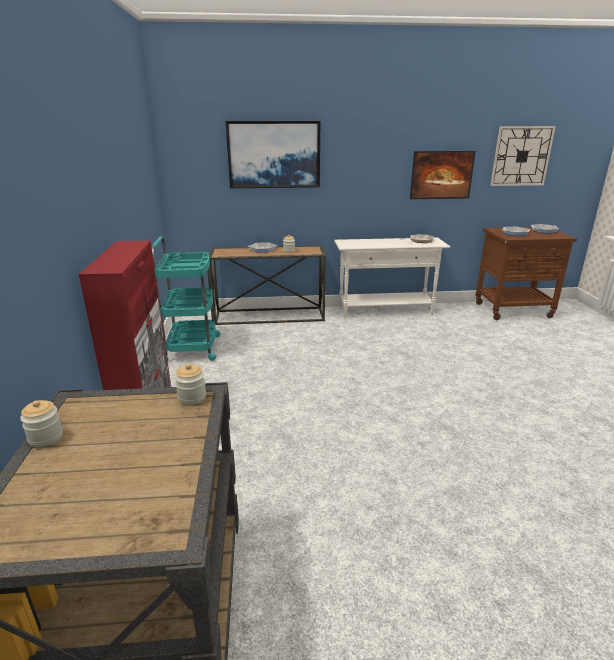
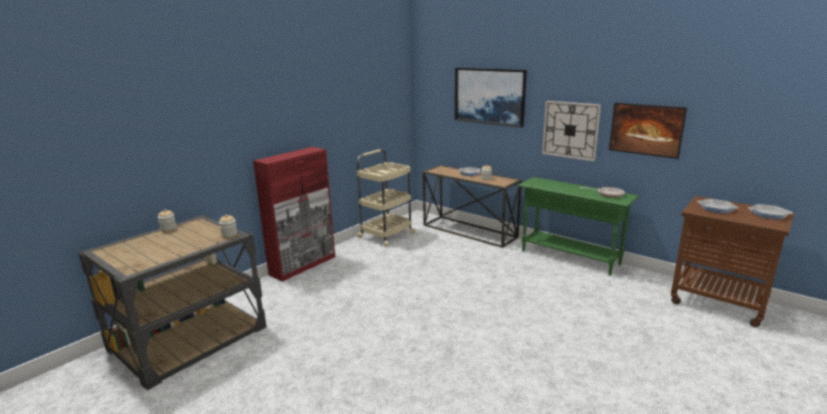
camera: 45 degrees right, 5 degrees down
(192, 348) = (387, 235): turquoise cart -> beige cart
(385, 311) = (570, 258): white console table -> green console table
(521, 156) = (753, 119): wall clock -> wall clock (570, 130)

